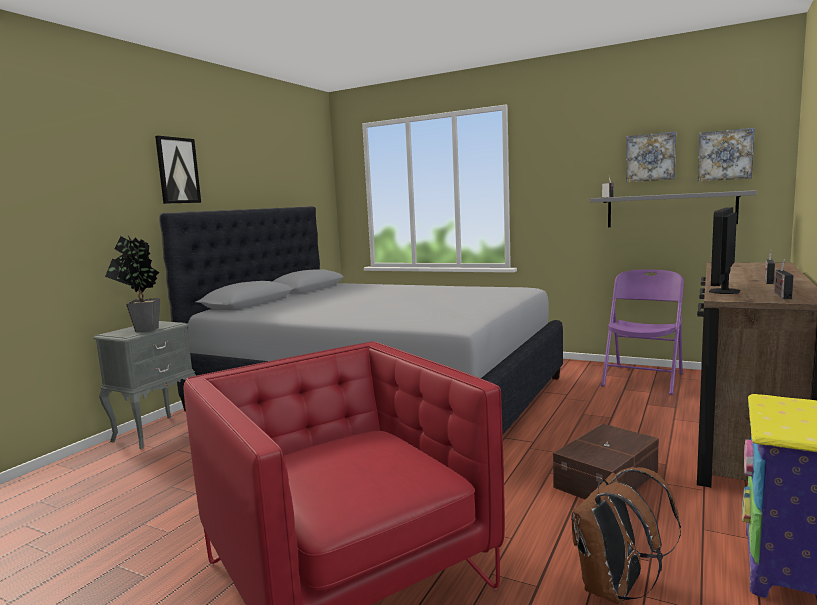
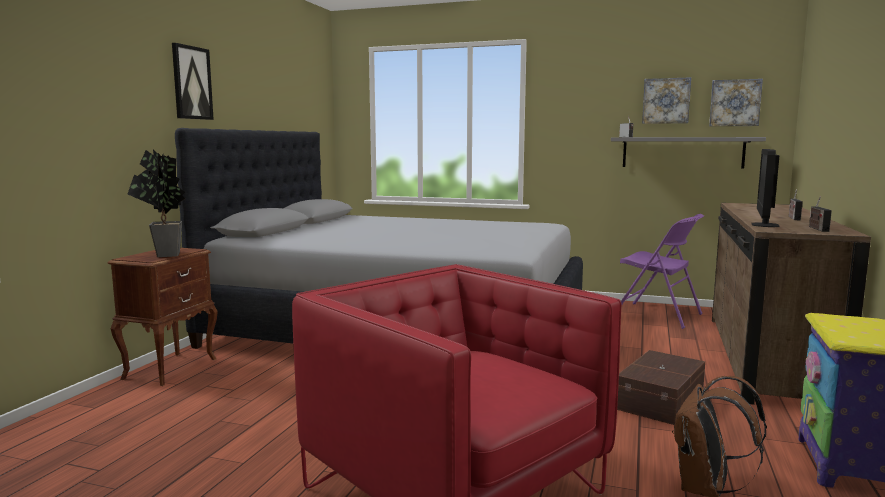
camera: 10 degrees left, 0 degrees up
(156, 431) = (170, 369): grey nightstand -> brown nightstand
(643, 380) = (657, 315): purple chair -> purple chair turned 105 degrees clockwise

